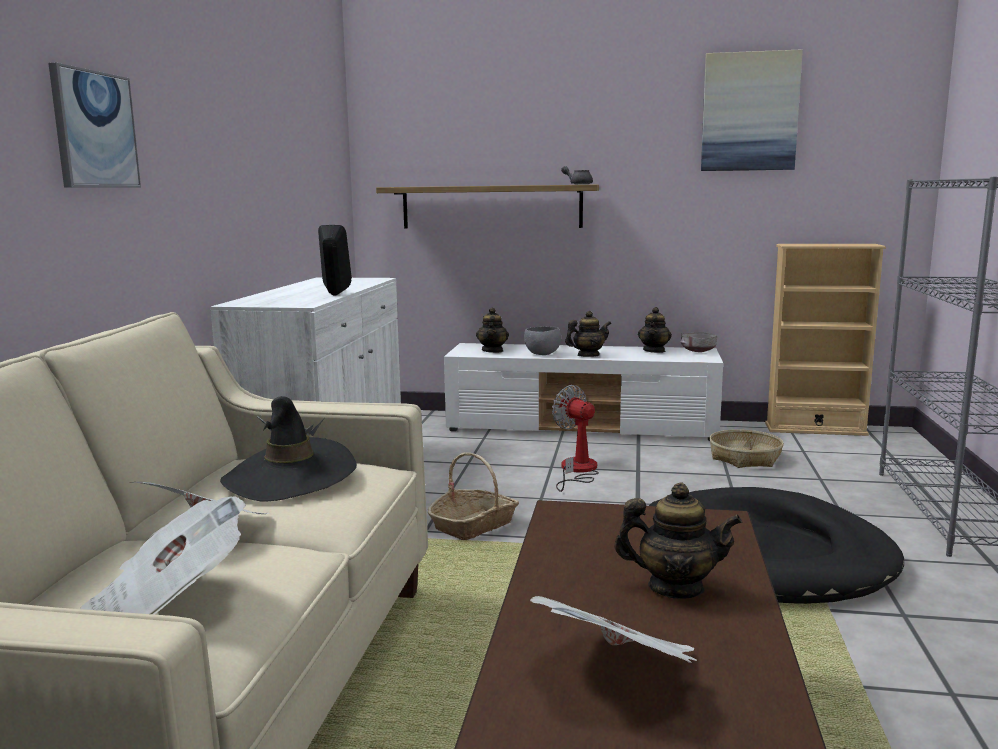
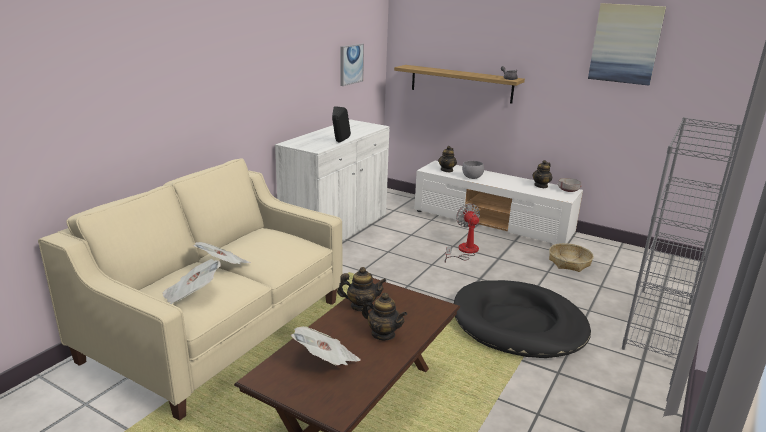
camera: 20 degrees right, 10 degrees up
(94, 130) = (215, 71): picture -> picture (351, 64)
(290, 477) = (270, 245): black hat -> none
(474, 525) = (386, 272): basket -> none
(588, 355) = (497, 183): teapot -> teapot (361, 306)
(815, 429) = (636, 251): beige bookcase -> none

